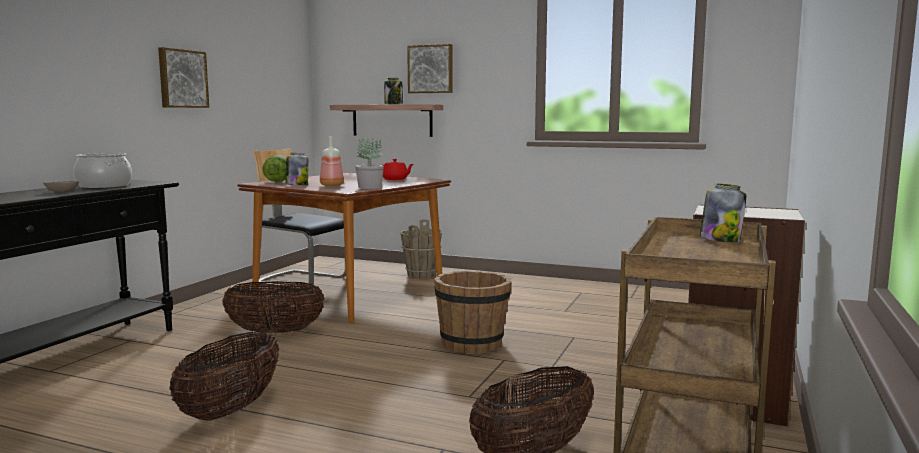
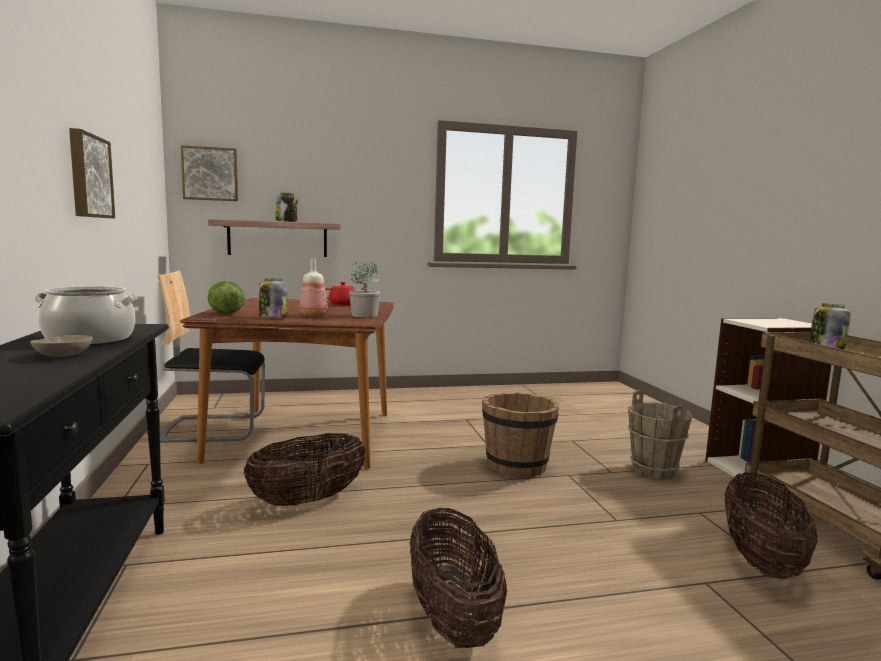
camera: 35 degrees left, 0 degrees up
(422, 275) = (334, 401): brown bucket -> brown bucket (654, 470)
(431, 69) = (325, 186): picture -> picture (210, 174)

